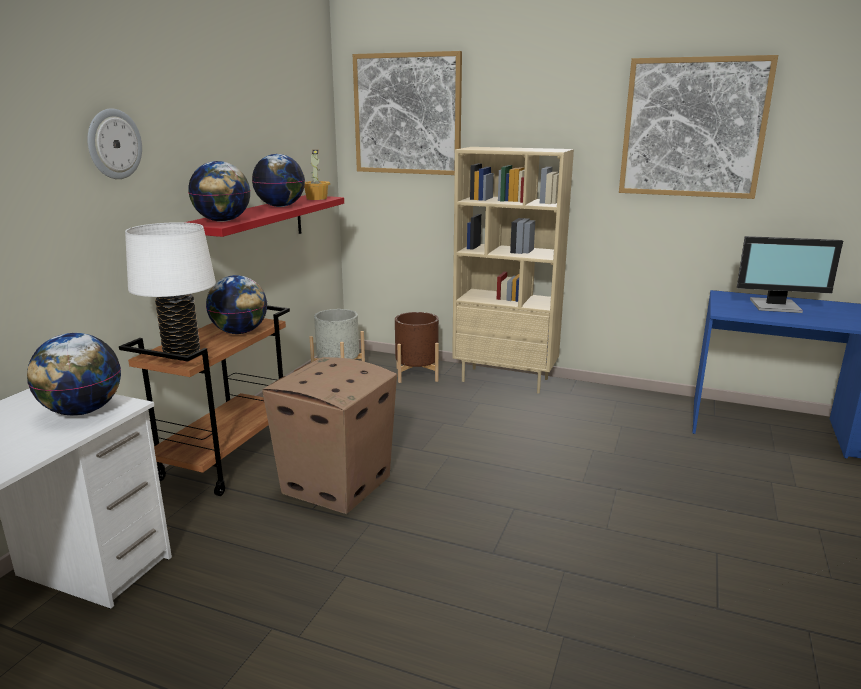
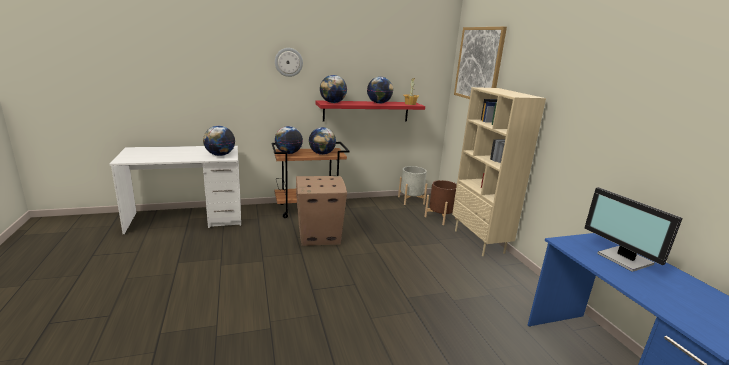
camera: 50 degrees right, 0 degrees up
(182, 354) = (288, 153): white table lamp -> globe
(693, 128) = (622, 94): picture -> none

